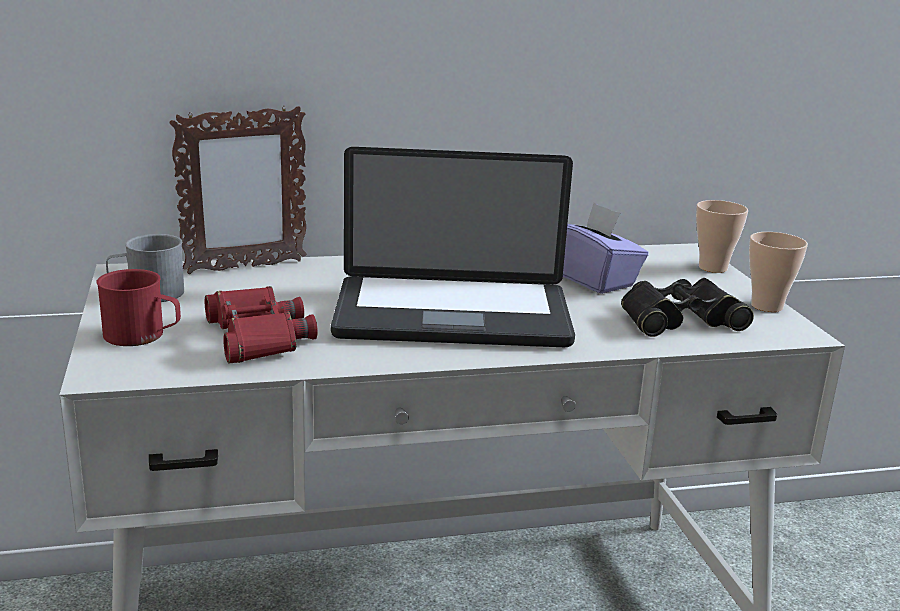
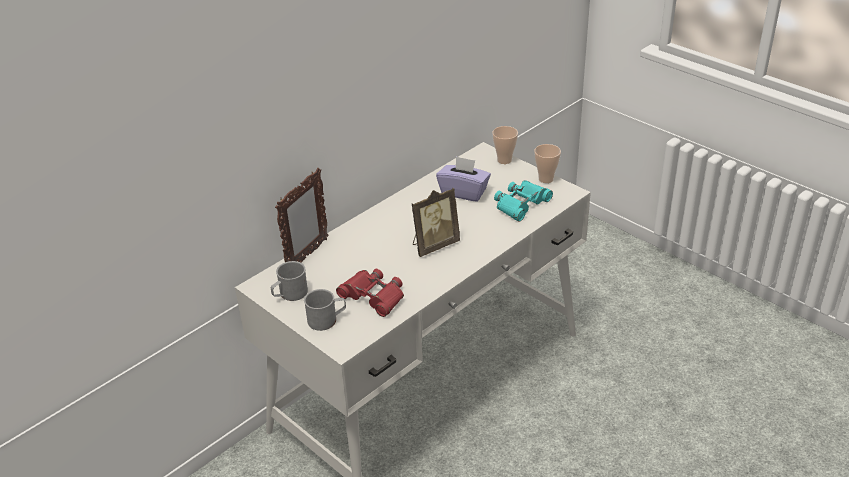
camera: 30 degrees left, 15 degrees up
(143, 336) = (327, 320): red mug -> grey mug
(452, 316) = (434, 245): laptop -> picture frame
(679, 319) = (521, 204): black binoculars -> turquoise binoculars

